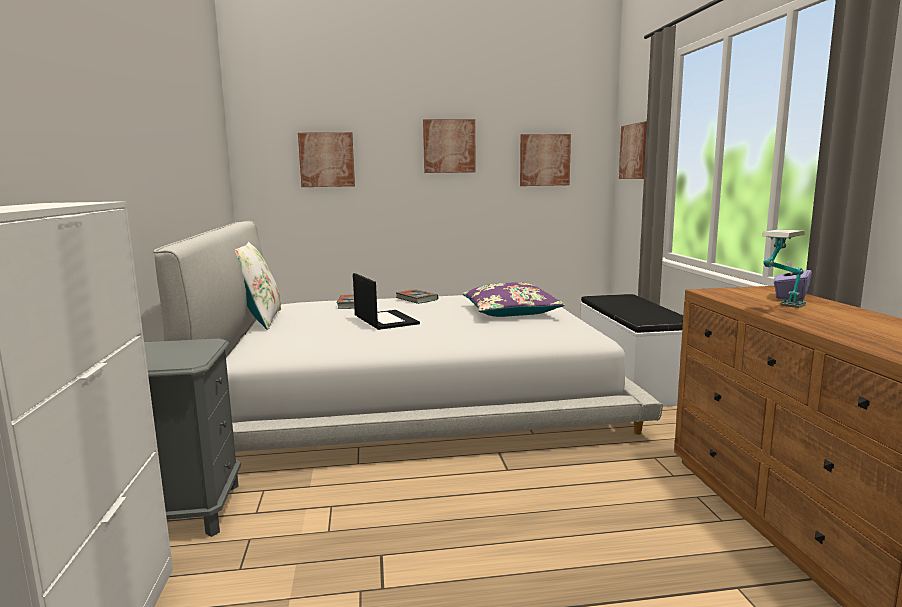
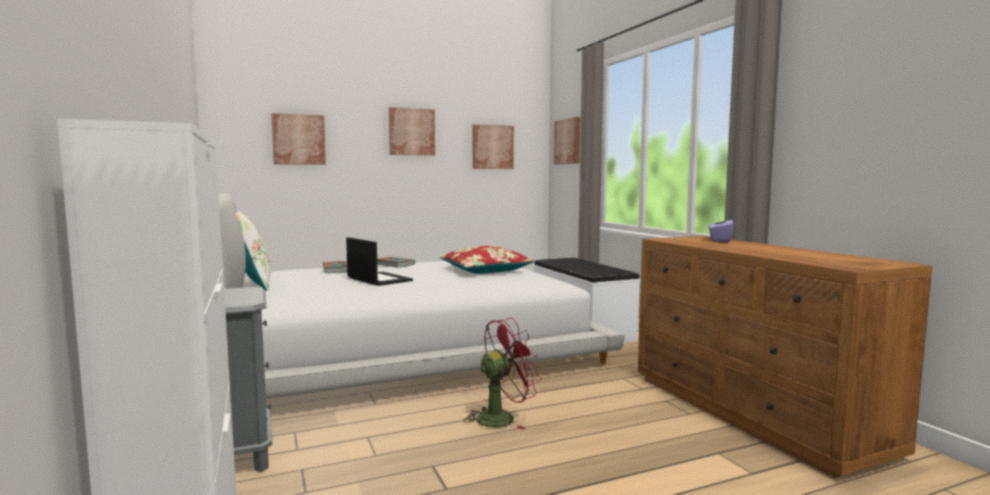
camera: 15 degrees left, 5 degrees down
(485, 498) = (502, 417): none -> red fan
(510, 312) = (485, 270): purple pillow -> red pillow
(781, 309) = (720, 246): table lamp -> none

